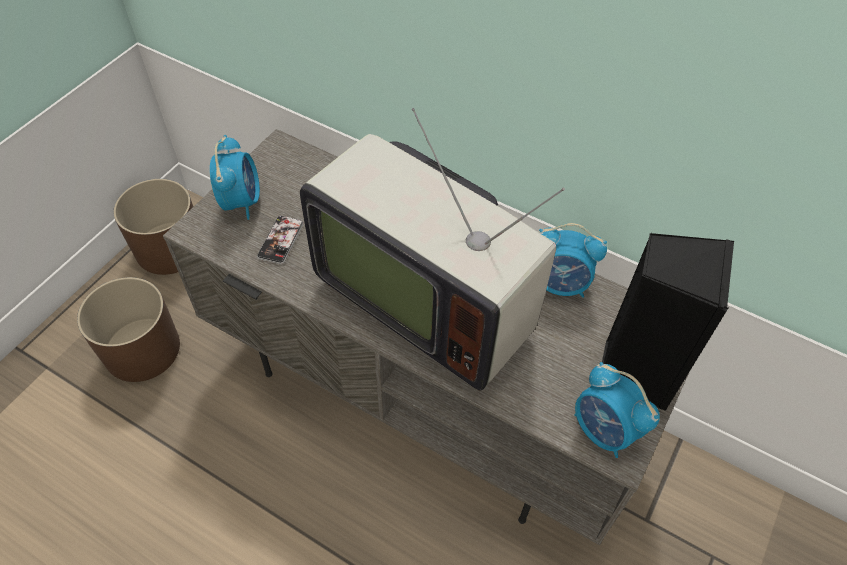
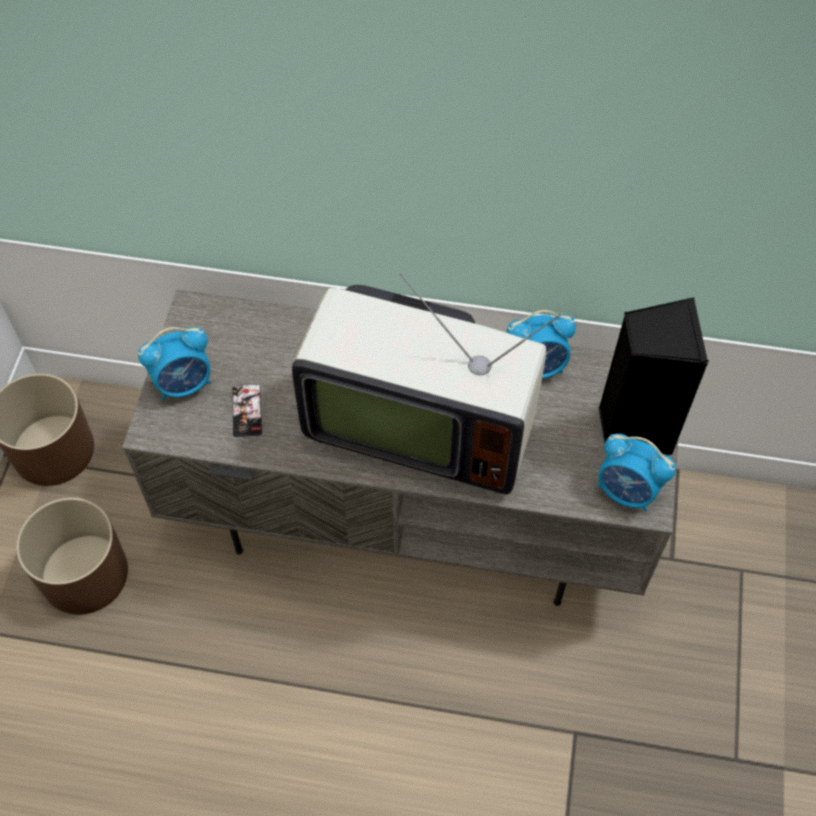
camera: 20 degrees left, 5 degrees up
(241, 201) = (184, 383): alarm clock -> alarm clock turned 90 degrees clockwise

